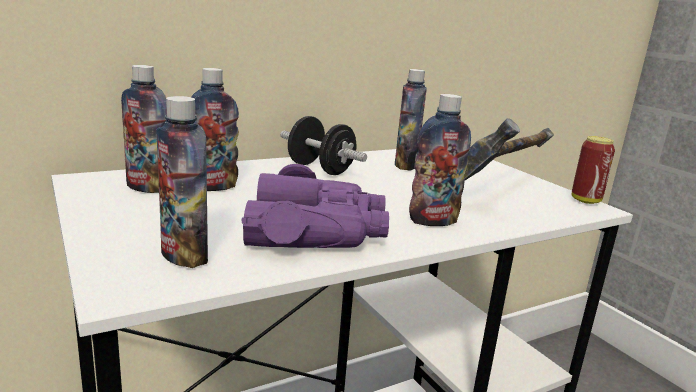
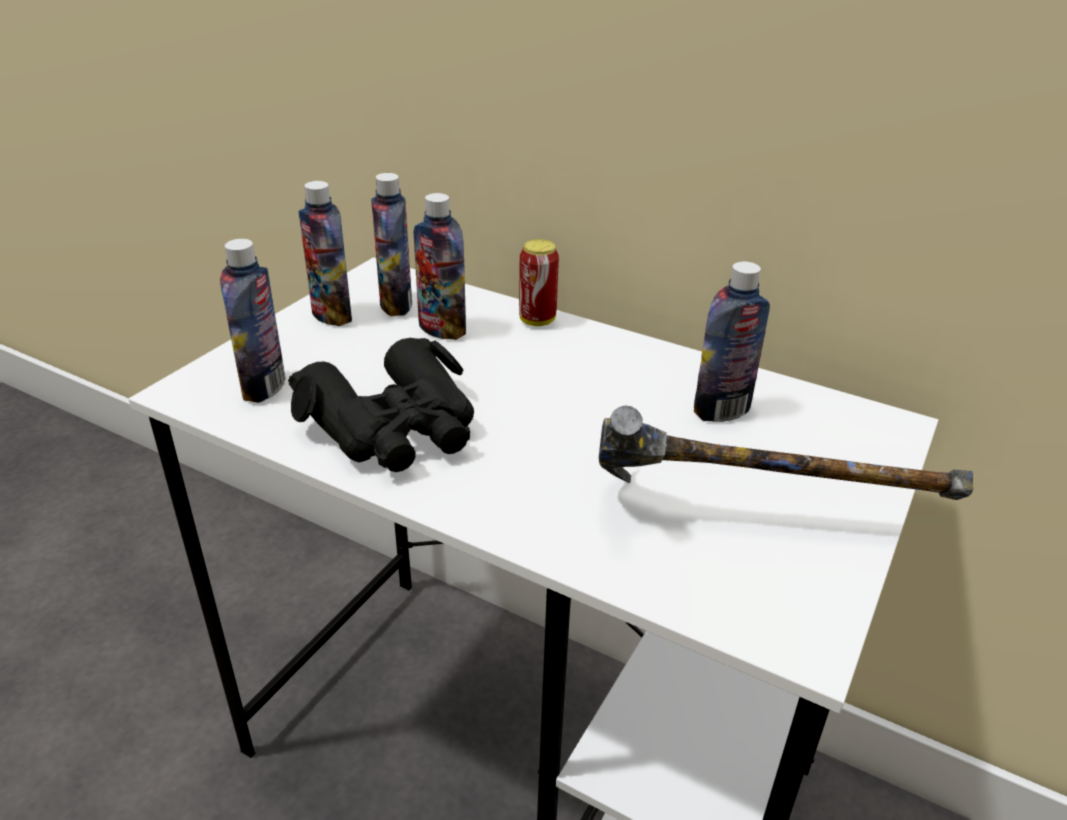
camera: 60 degrees right, 15 degrees up
(316, 230) = (394, 426): purple binoculars -> black binoculars
(320, 169) = (596, 361): black dumbbell -> none
(433, 221) = (517, 493): bottle -> bottle (331, 315)
(585, 200) = (829, 627): can -> can (537, 320)

